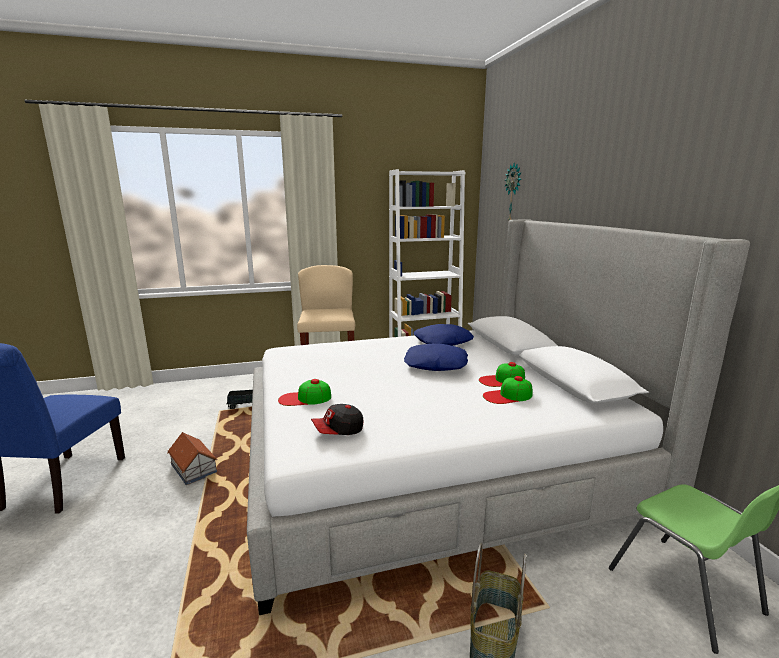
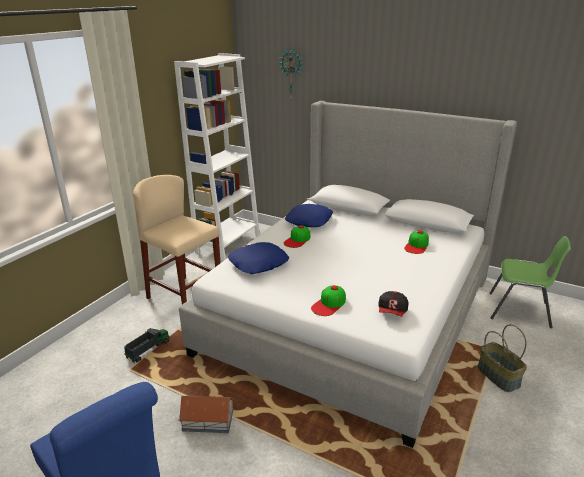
camera: 45 degrees left, 10 degrees up
(435, 364) = (344, 241): blue pillow -> blue pillow (259, 264)
(502, 380) = (395, 236): cap -> cap (297, 240)

